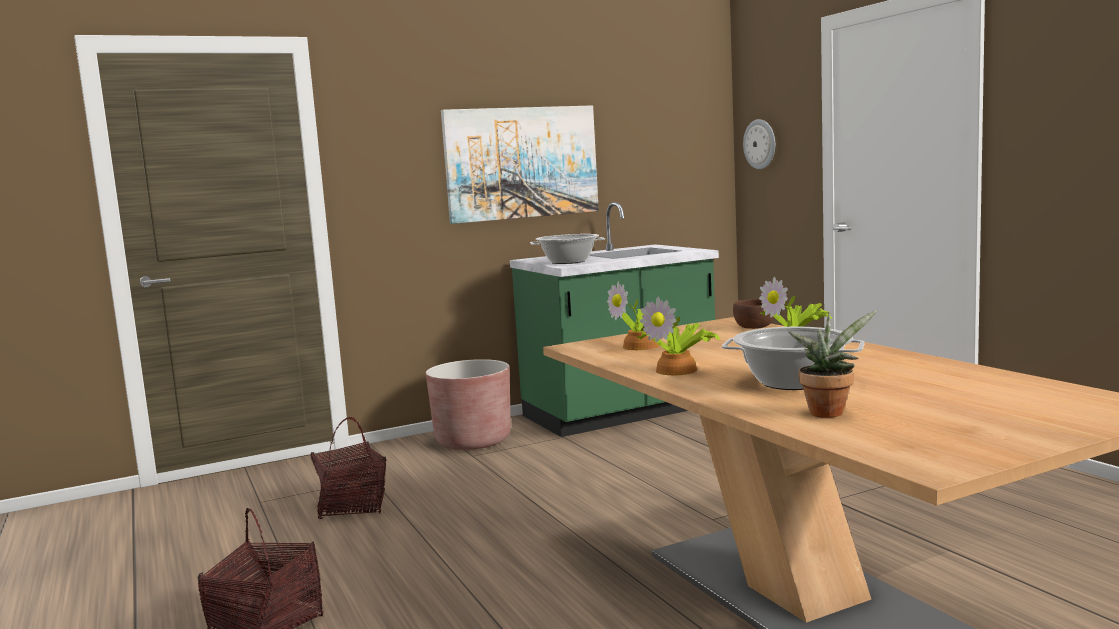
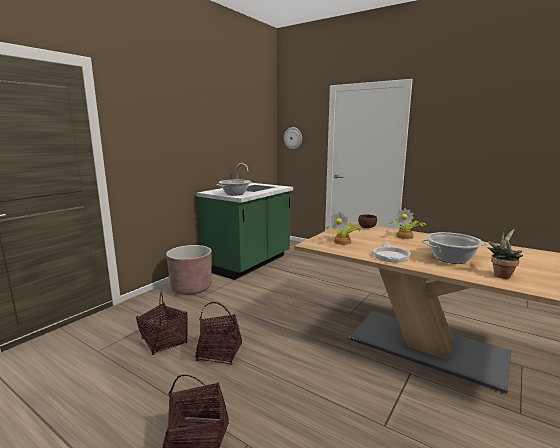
camera: 30 degrees left, 5 degrees up
(412, 534) = (219, 353): none -> basket
(522, 163) = (200, 142): picture -> none
(679, 370) = (390, 255): potted plant -> frying pan

